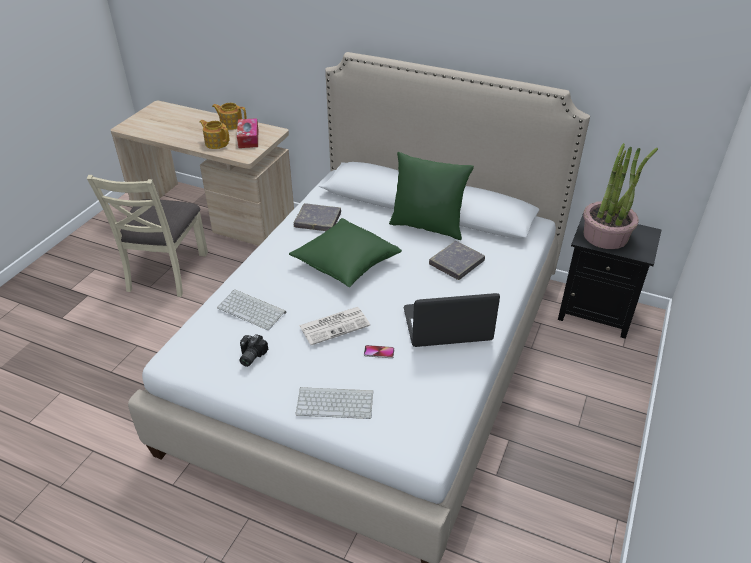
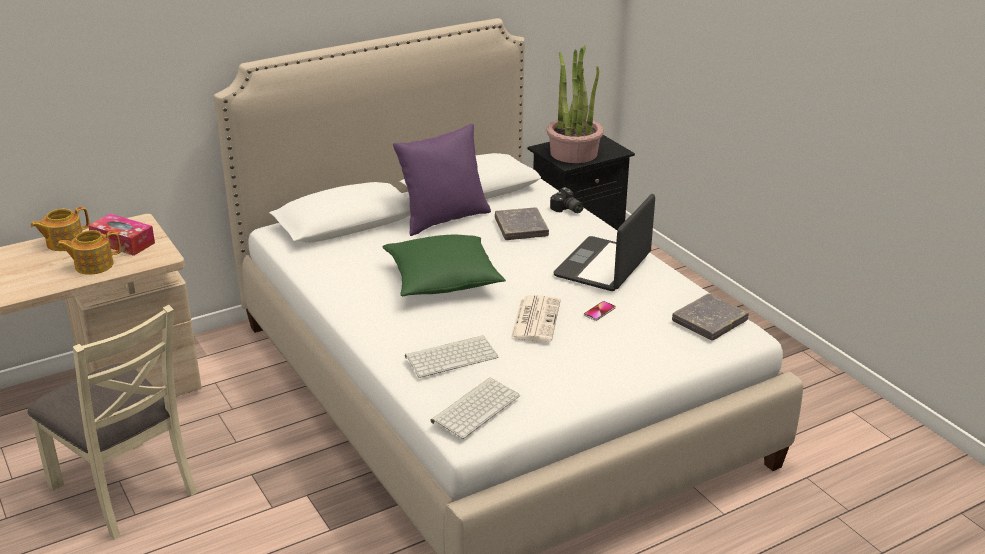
camera: 55 degrees left, 10 degrees down
(250, 356) = (525, 381): camera -> camera (567, 210)
(318, 220) = (342, 270): grey book -> grey book (709, 321)
(336, 402) = (643, 356): keyboard -> keyboard (475, 407)
(427, 226) = (443, 219): green pillow -> purple pillow

